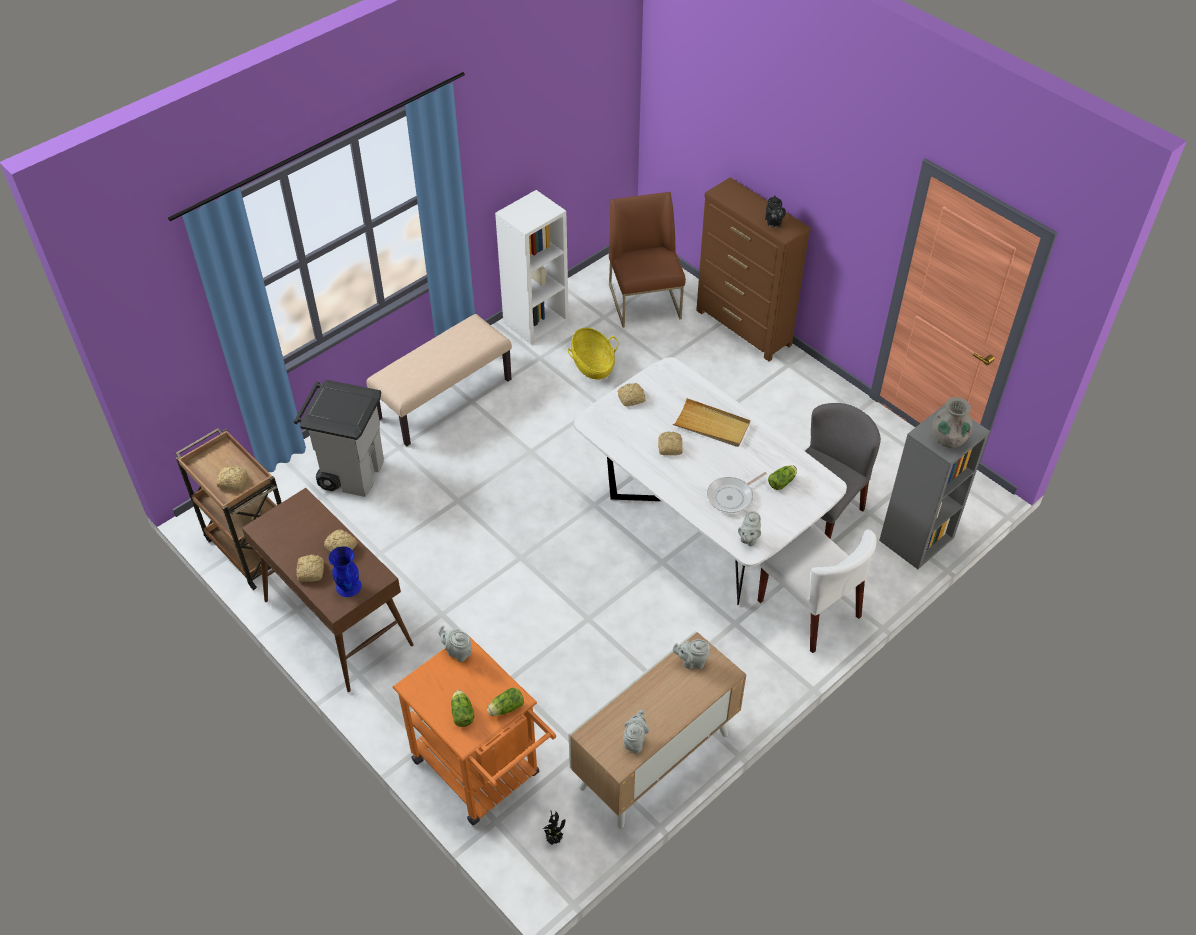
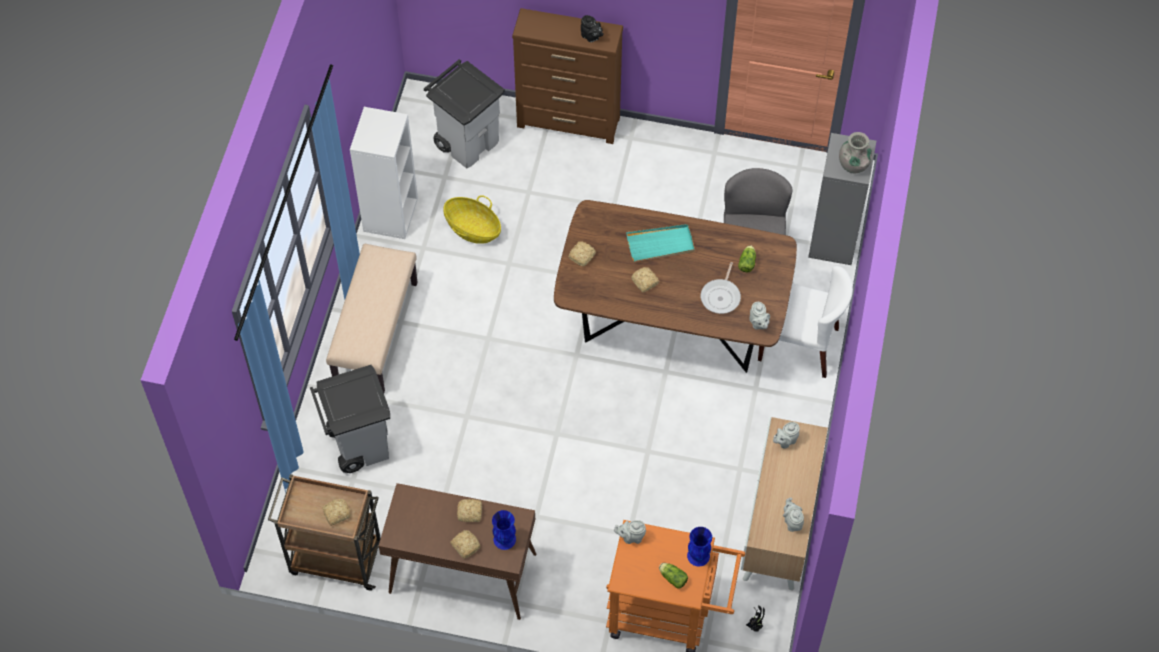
camera: 35 degrees left, 10 degrees up
(505, 708) = (699, 556): lettuce -> blue vase
(645, 302) = (468, 142): brown chair -> grey trash can
(701, 527) = (672, 325): white dining table -> brown dining table
(711, 425) = (660, 244): beige tray -> turquoise tray

